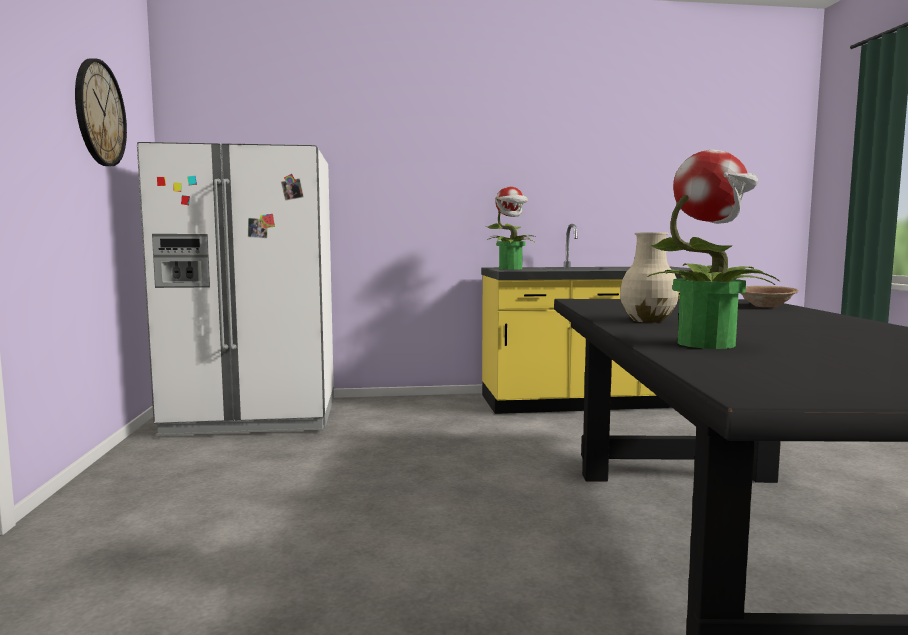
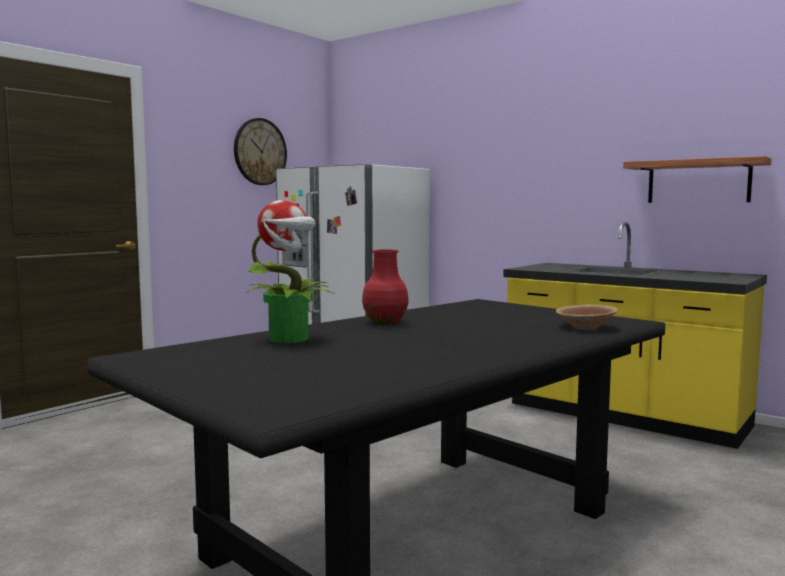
camera: 45 degrees right, 0 degrees up
(511, 269) = (544, 266): potted plant -> none
(615, 189) = (698, 181): none -> shelf
(647, 320) = (384, 322): beige vase -> red vase

